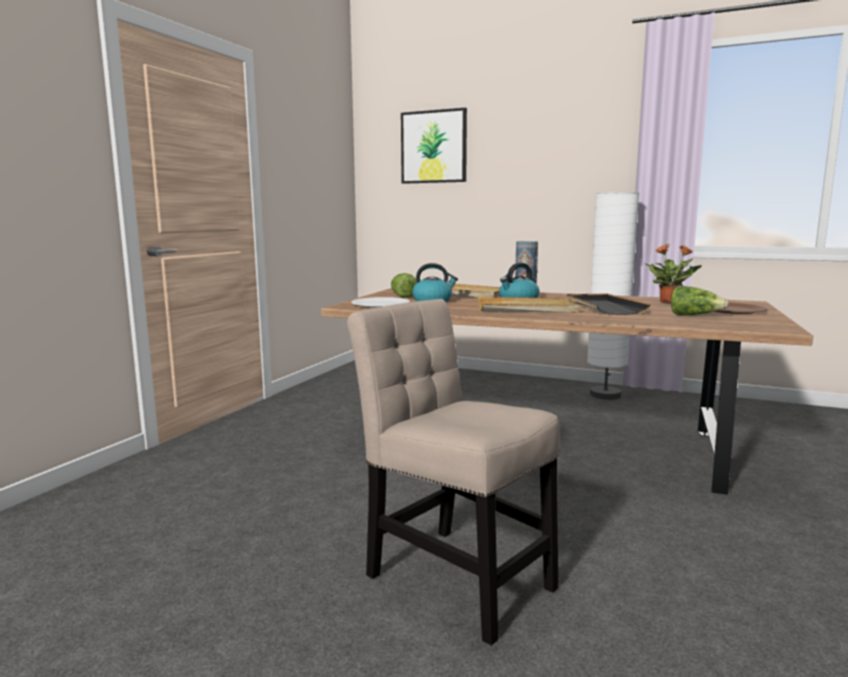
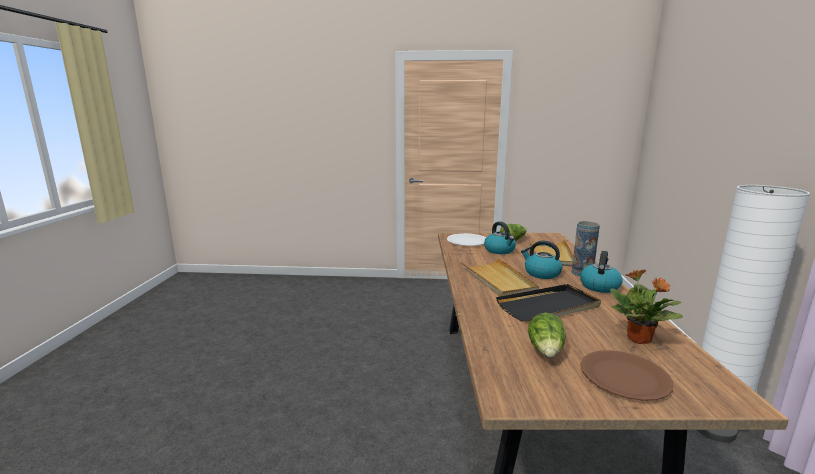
camera: 70 degrees right, 5 degrees up
(434, 147) = (688, 106): picture -> none
(453, 576) = (304, 389): beige chair -> none
(560, 296) = (599, 286): none -> kettle

